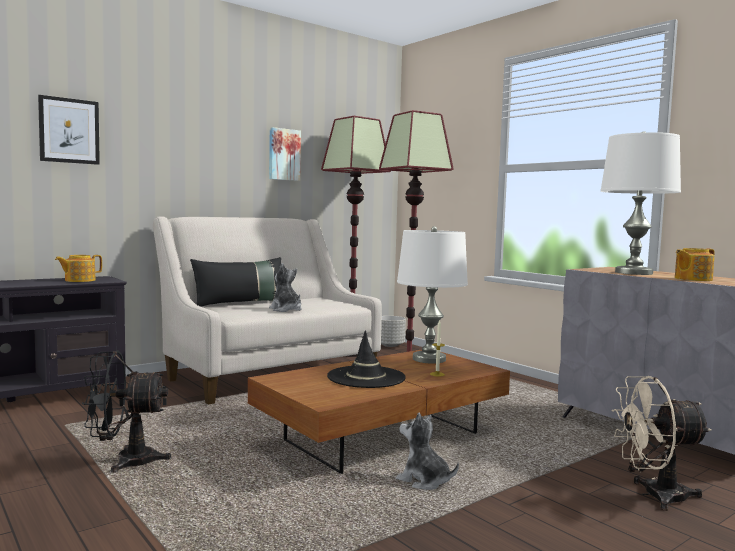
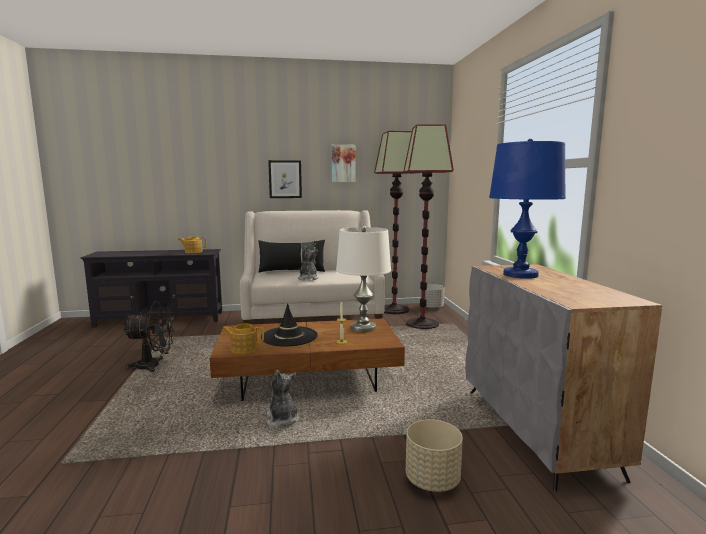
camera: 30 degrees right, 5 degrees up
(69, 131) = (194, 160): picture -> picture (285, 179)
(125, 461) = (154, 366): black fan -> black fan turned 150 degrees clockwise
(634, 273) = (520, 275): white table lamp -> blue table lamp
(654, 495) = (432, 481): beige fan -> beige planter
(692, 279) = (547, 288): teapot -> teapot (244, 348)

